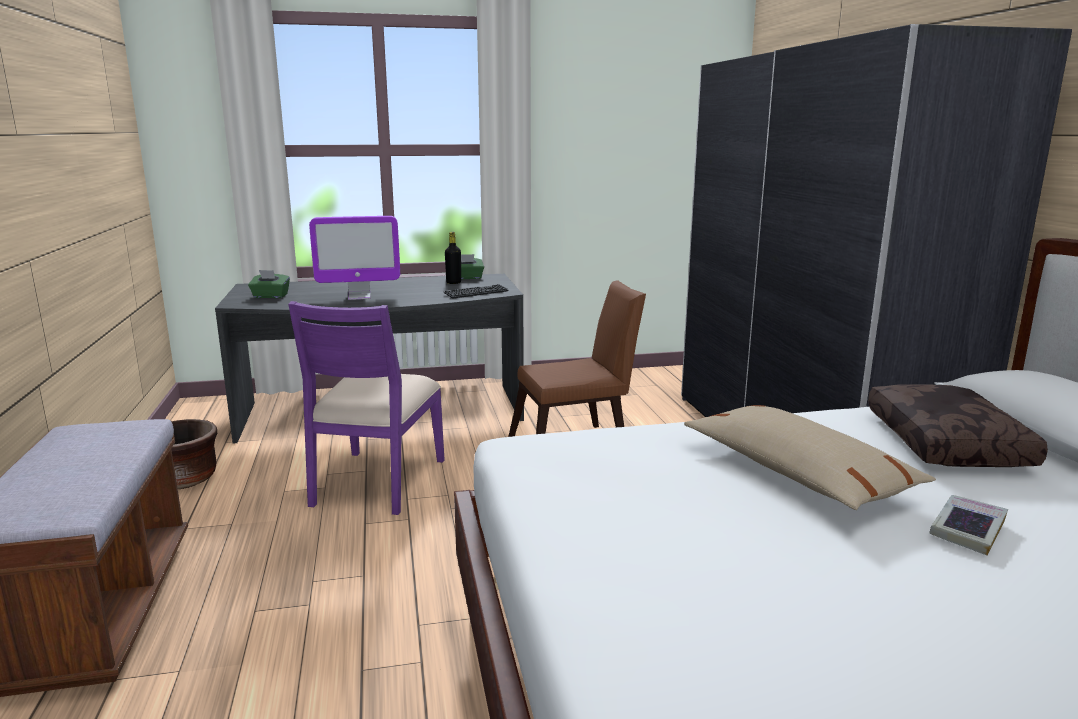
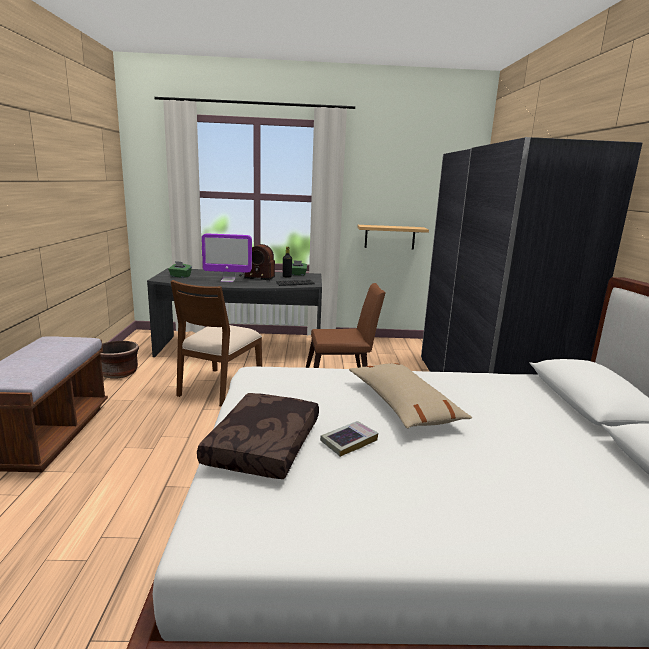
camera: 10 degrees right, 0 degrees up
(376, 482) = (219, 387): purple chair -> brown chair
(404, 286) = (257, 276): none -> radio
(607, 206) = (389, 237): none -> shelf
(948, 443) = (515, 400): brown pillow -> brown pillow (265, 446)
(967, 530) = (480, 450): book -> book (349, 441)

